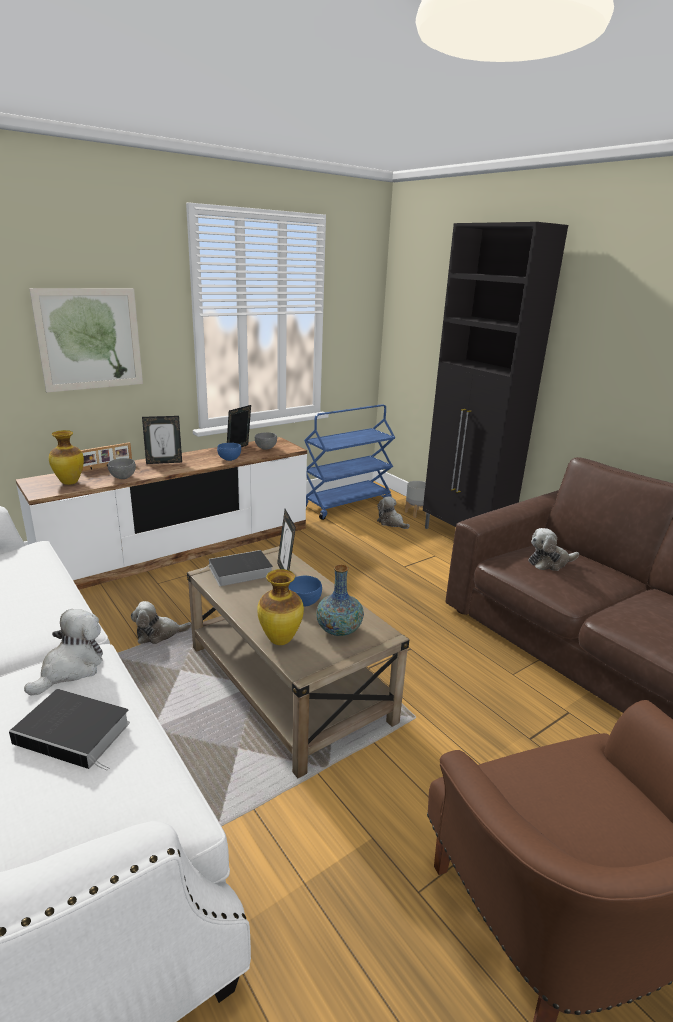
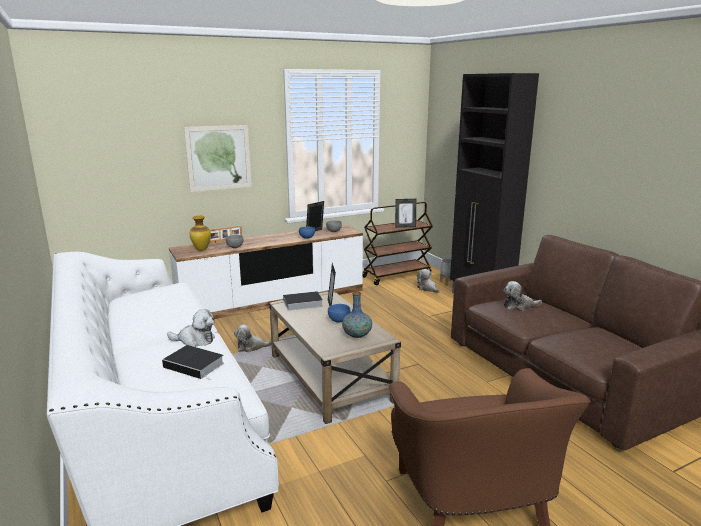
camera: 10 degrees right, 5 degrees down
(71, 668) = (195, 340): plush toy -> plush toy turned 60 degrees clockwise
(164, 462) = (263, 239): picture frame -> picture frame (405, 226)
(281, 640) = (319, 338): vase -> none
(346, 504) = (396, 275): blue cart -> brown cart

